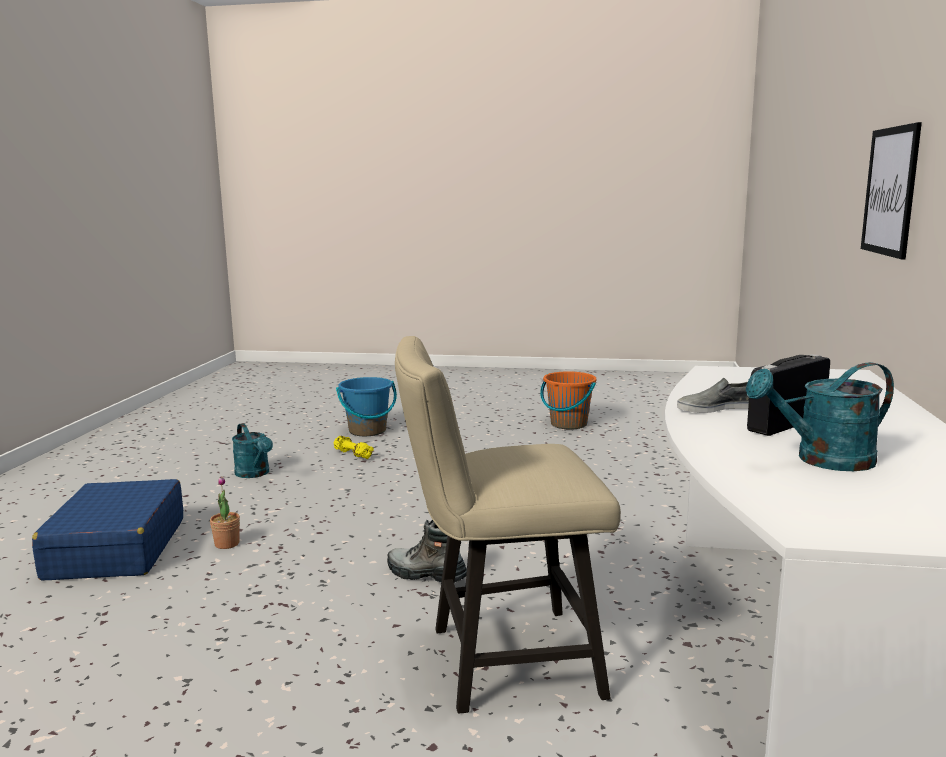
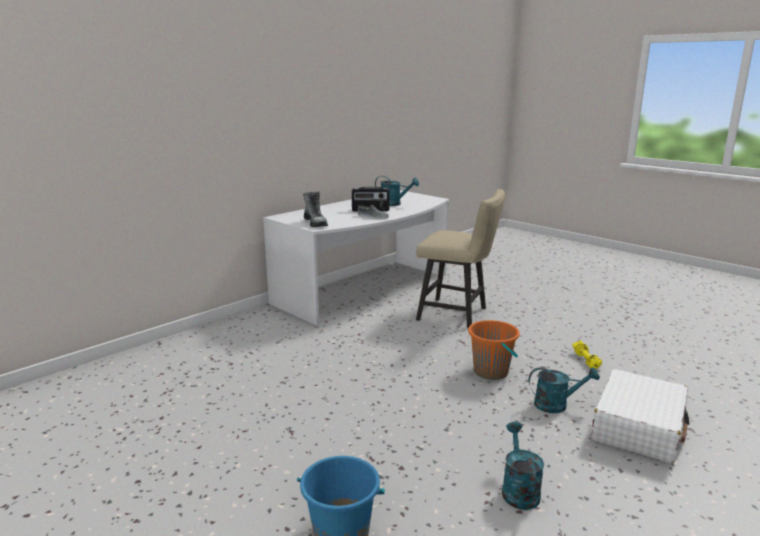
camera: 145 degrees left, 5 degrees up
(116, 548) = (638, 427): blue suitcase -> white suitcase
(227, 544) = (556, 405): potted plant -> turquoise watering can
(352, 455) = (403, 484): yellow dumbbell -> yellow dumbbell (586, 361)
(426, 575) = (453, 349): boot -> boot (315, 223)
(568, 424) = (147, 447): orange bucket -> orange bucket (491, 372)
(890, 191) = (252, 134): picture -> none

